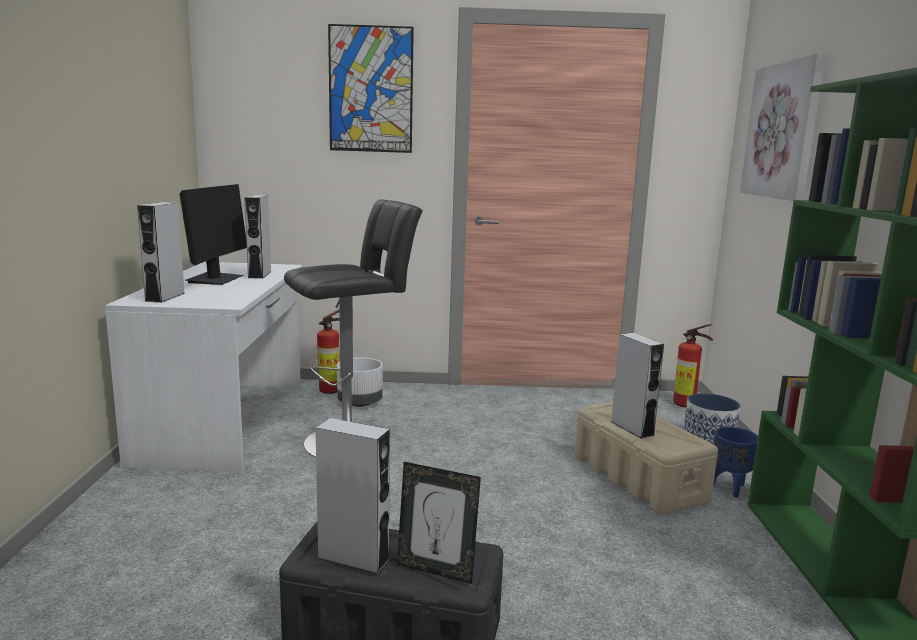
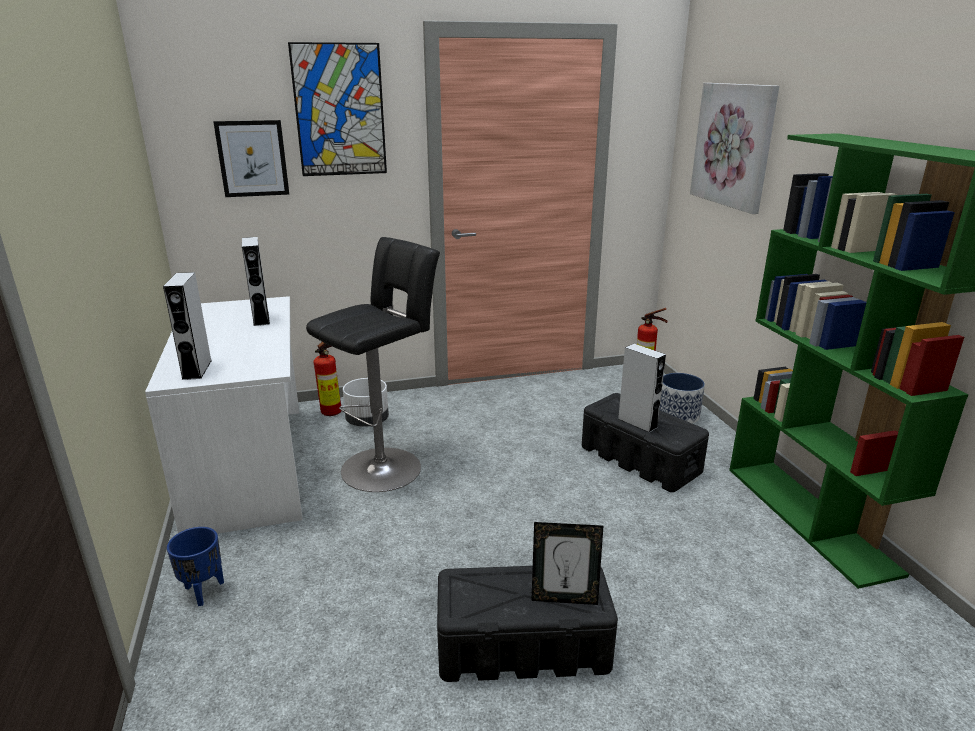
camera: 15 degrees left, 10 degrees up
(215, 279) = (223, 333): monitor -> none
(286, 130) = (252, 158): none -> picture
(353, 558) = (494, 603): grey speaker -> none
(639, 478) = (640, 460): beige storage box -> black storage box
(729, 487) = (710, 456): blue planter -> blue planter (203, 591)

